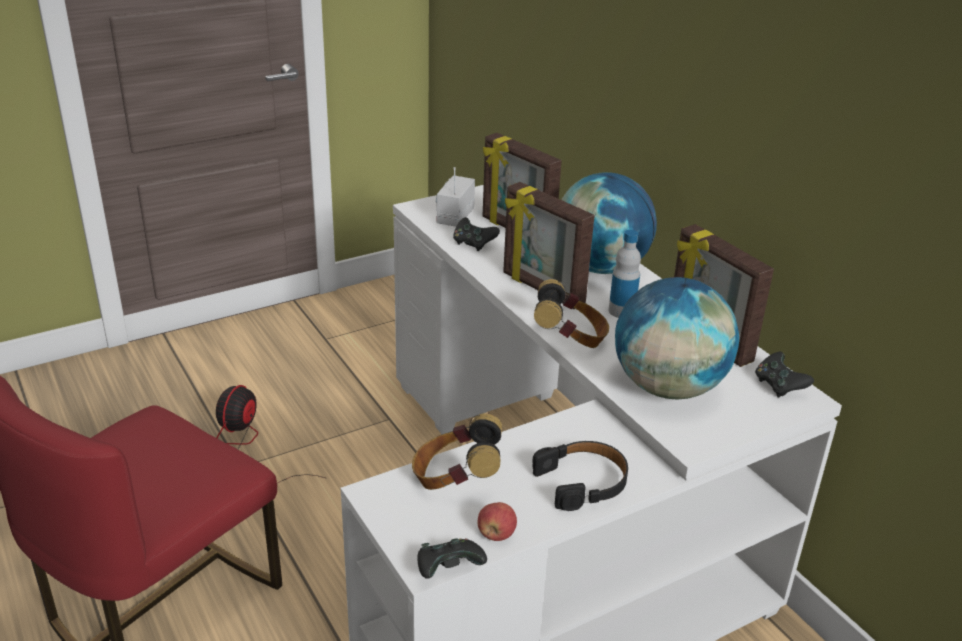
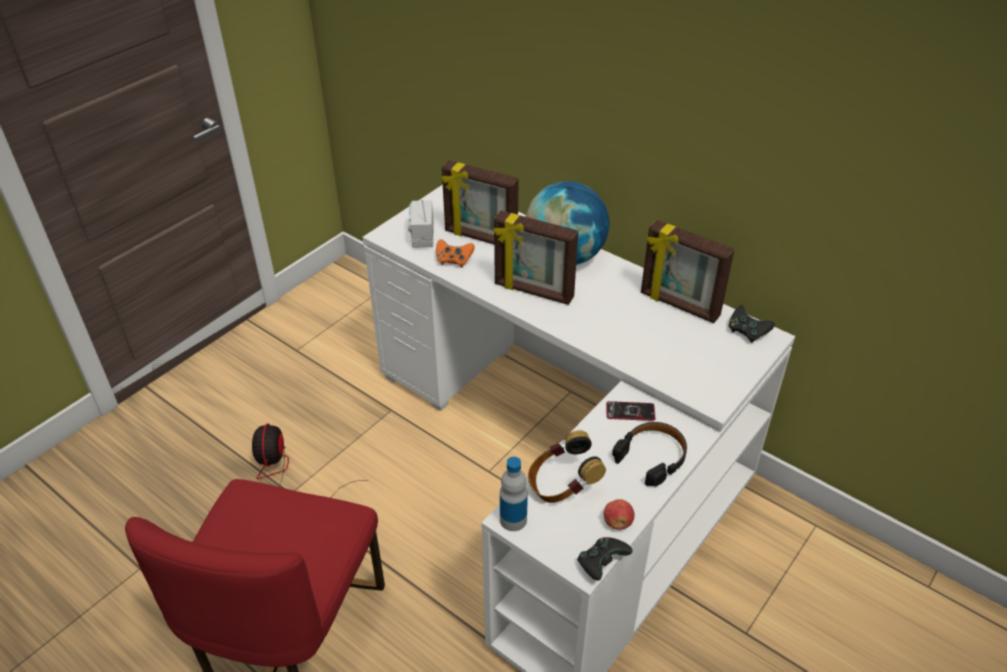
camera: 20 degrees left, 10 degrees up
(473, 243) = (453, 260): black game controller -> orange game controller
(570, 339) = (581, 334): headphones -> none
(585, 431) = (630, 412): none -> phone
(621, 311) = (603, 296): bottle -> bottle (513, 520)
(668, 387) = (673, 357): globe -> none

